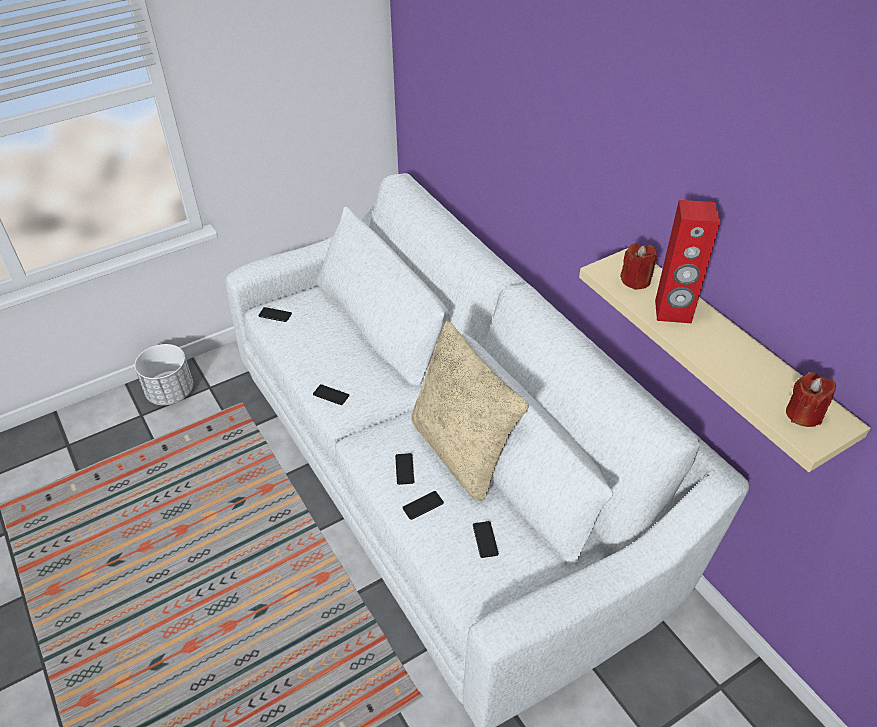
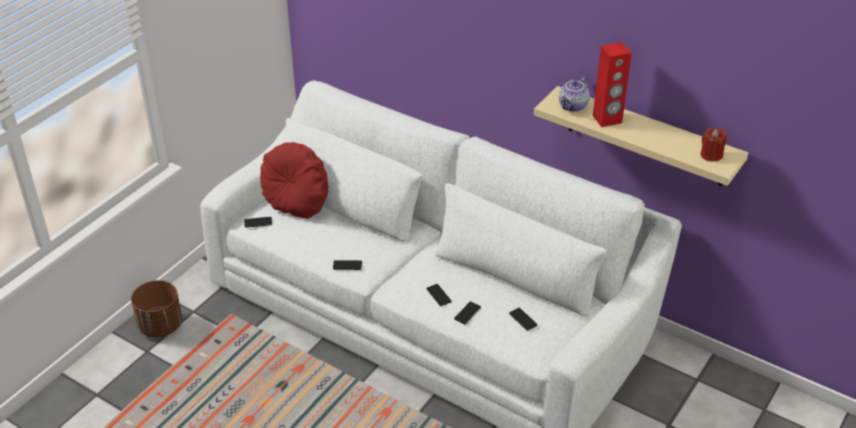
camera: 25 degrees left, 5 degrees down
(170, 393) = (161, 326): white planter -> brown planter
(326, 309) = (296, 207): none -> red pillow
(461, 455) = (472, 274): beige pillow -> none
(635, 280) = (573, 106): red candle -> teapot

